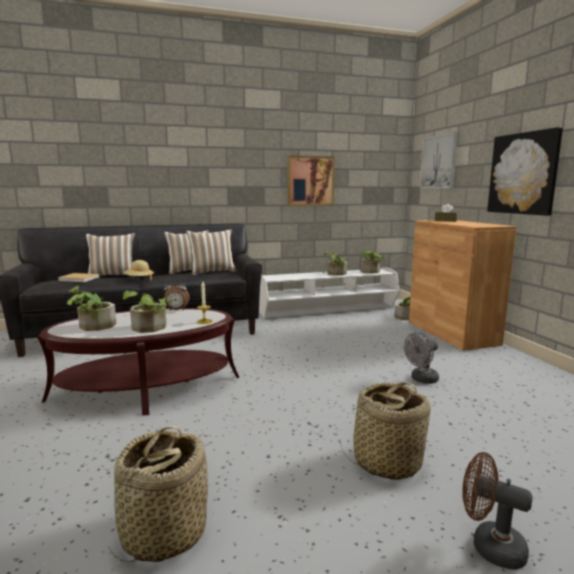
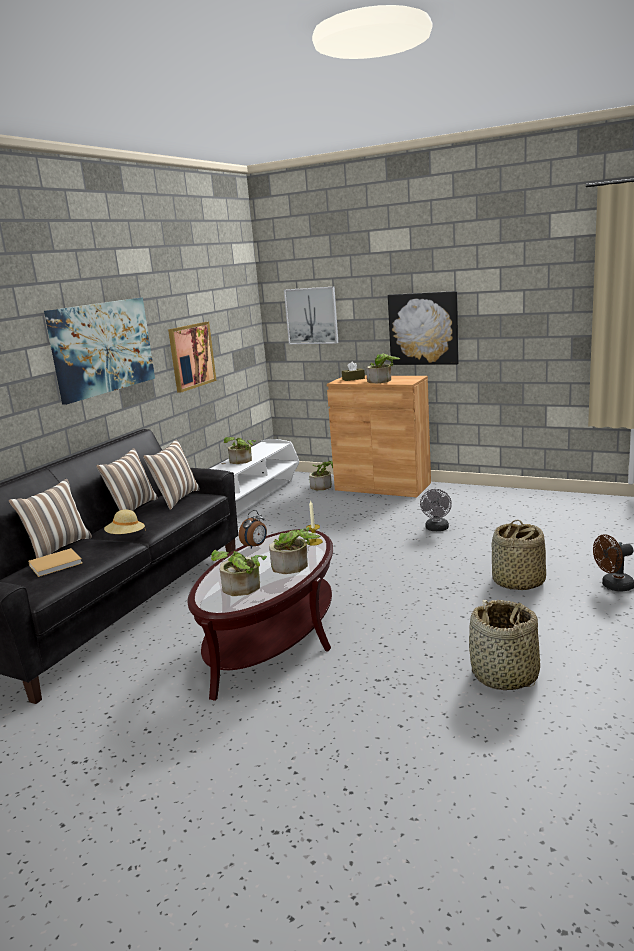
camera: 45 degrees left, 5 degrees up
(215, 157) = (102, 347): none -> picture
(371, 272) = (266, 448): potted plant -> potted plant (382, 381)

